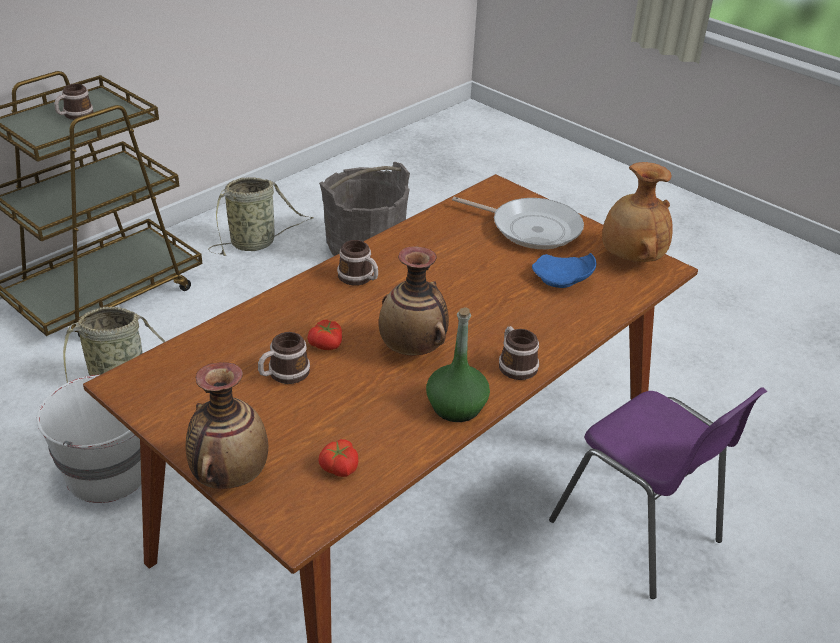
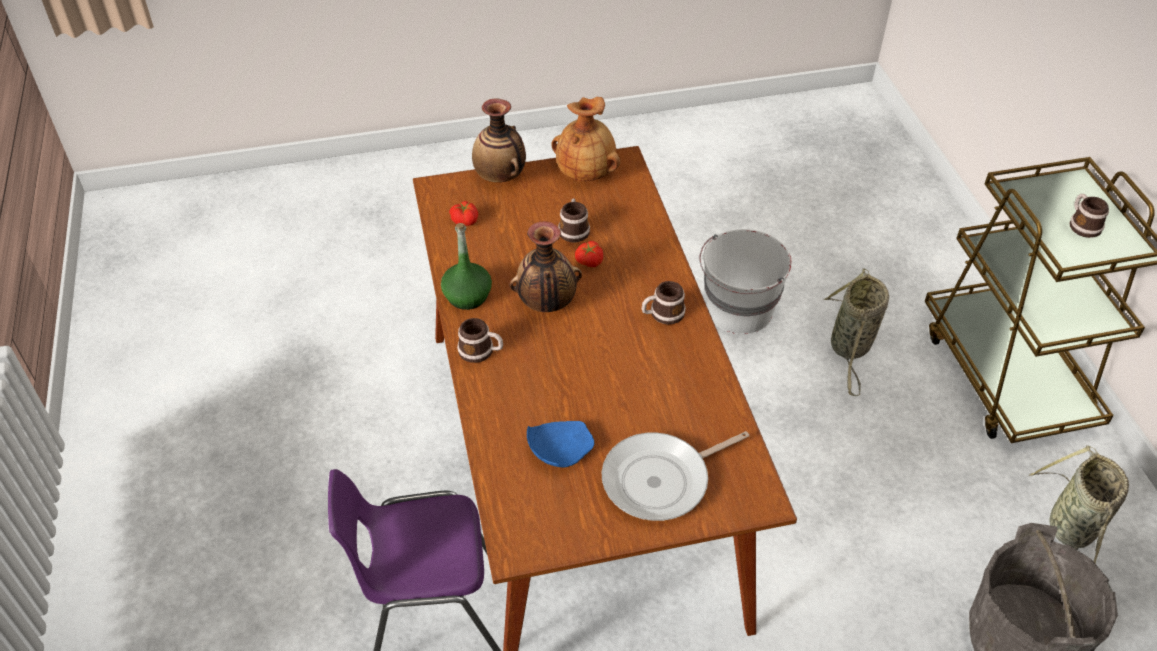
camera: 125 degrees right, 10 degrees up
(630, 257) = (553, 532): brown vase -> brown vase (586, 173)

